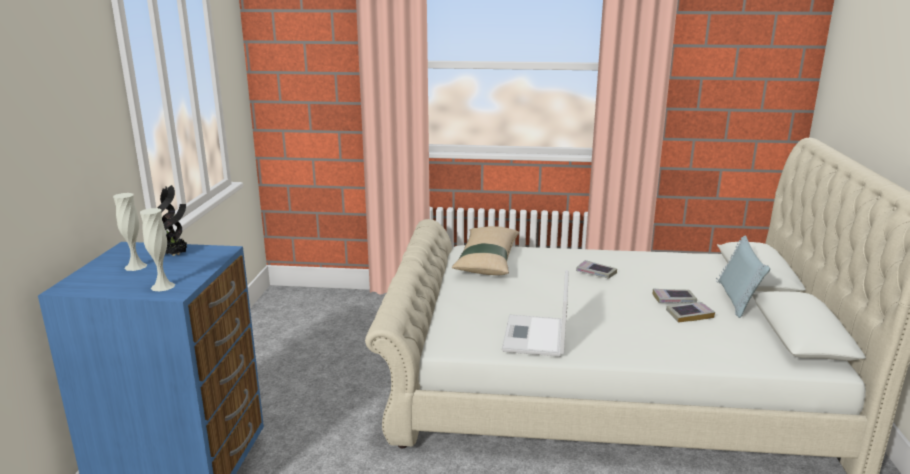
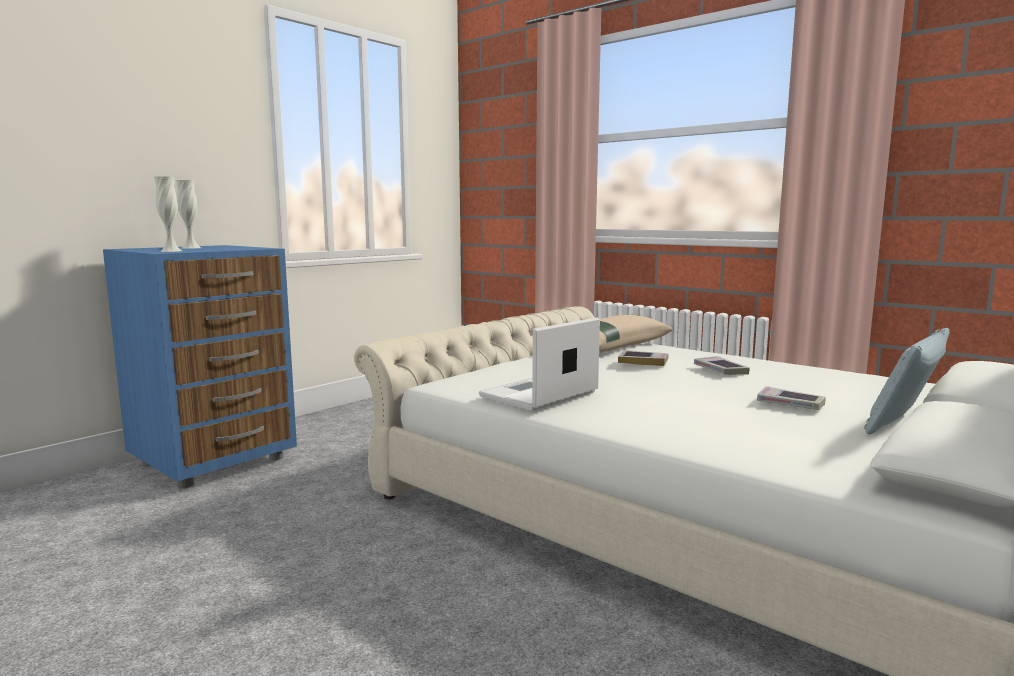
camera: 35 degrees right, 10 degrees down
(176, 255) = (230, 247): potted plant -> none
(689, 315) = (786, 418): book -> book (643, 362)

